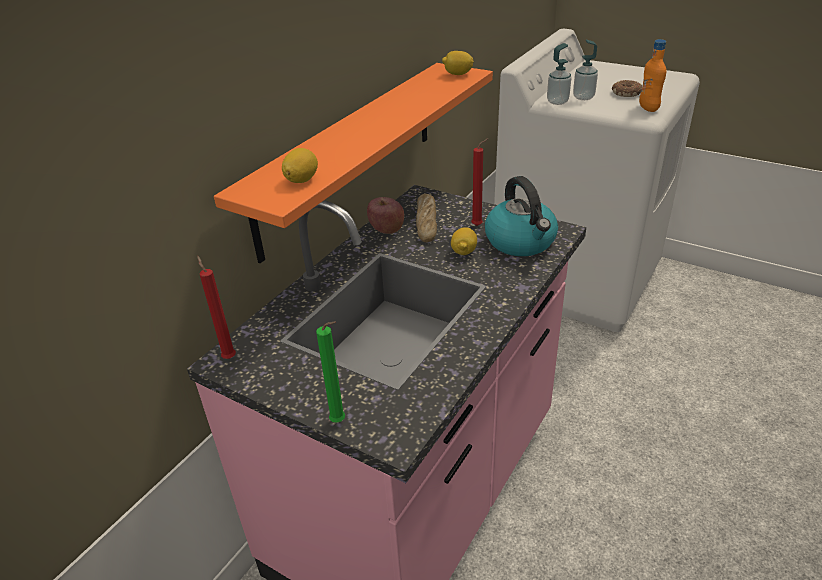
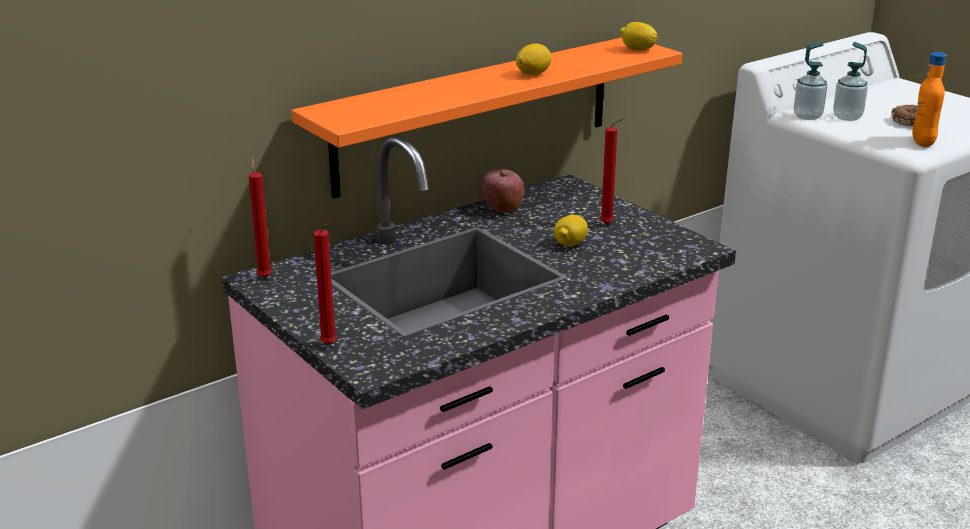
camera: 20 degrees right, 10 degrees down
(302, 180) = (381, 111): lemon -> lemon (533, 74)
(340, 422) = (330, 346): green candle -> red candle
(426, 223) = (552, 211): bread -> none
(521, 242) = (644, 248): kettle -> none

